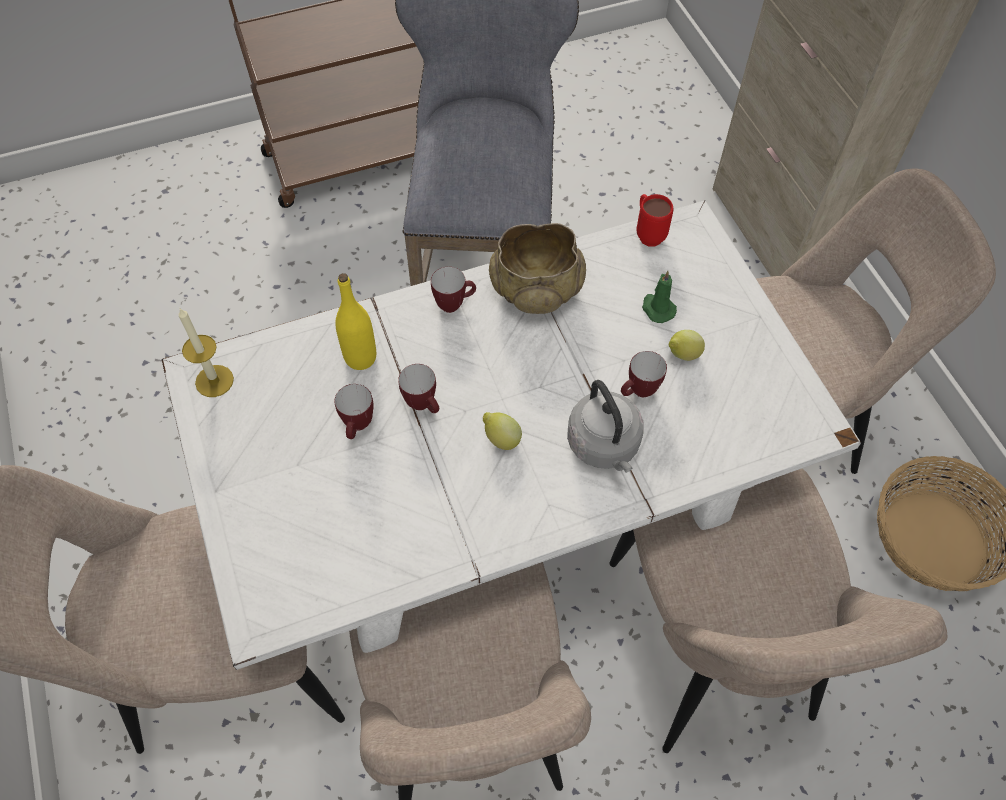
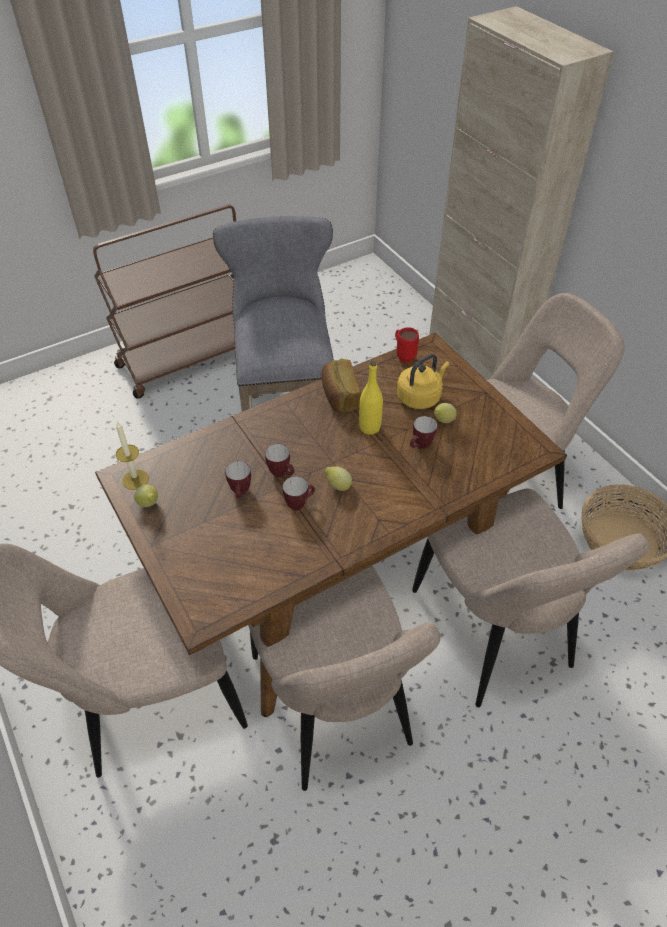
camera: 10 degrees left, 10 degrees down
(225, 424) = (149, 504): none -> lemon
(360, 358) = (232, 452): yellow bottle -> yellow bottle (369, 427)
(454, 304) = (288, 412): mug -> mug (299, 504)
(501, 532) = (333, 583): white dining table -> brown dining table
(536, 289) = (339, 396): beige bowl -> bread
(604, 446) = (406, 480): grey kettle -> none
(657, 308) = (420, 397): green candle -> yellow kettle

